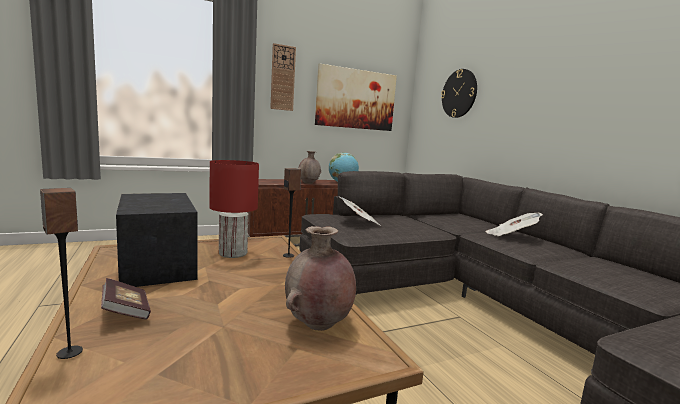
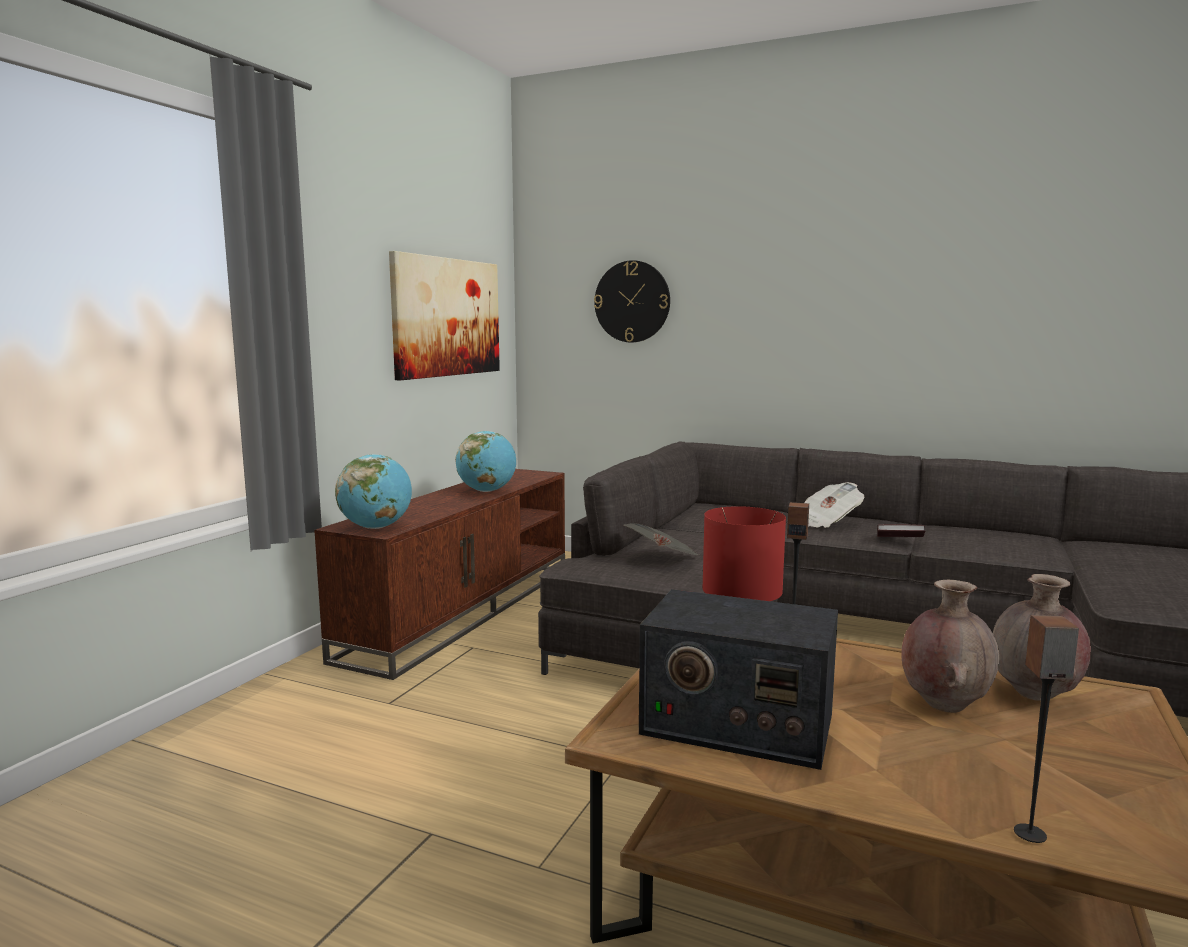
camera: 40 degrees left, 0 degrees up
(126, 312) = (917, 781): book -> book (900, 540)
(261, 182) = (376, 527): none -> globe
(282, 78) = (337, 287): wall clock -> none
(308, 183) = (451, 507): brown vase -> brown vase (944, 704)

